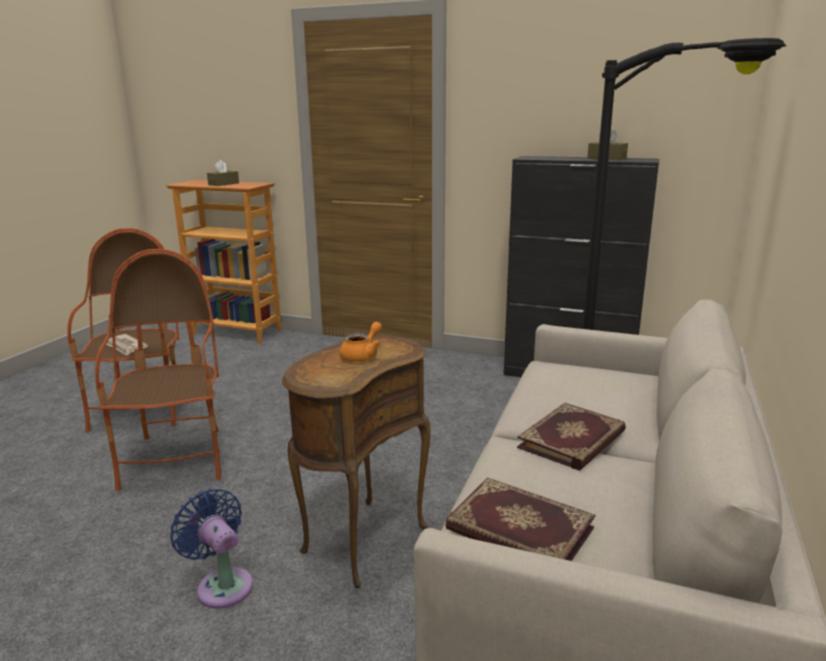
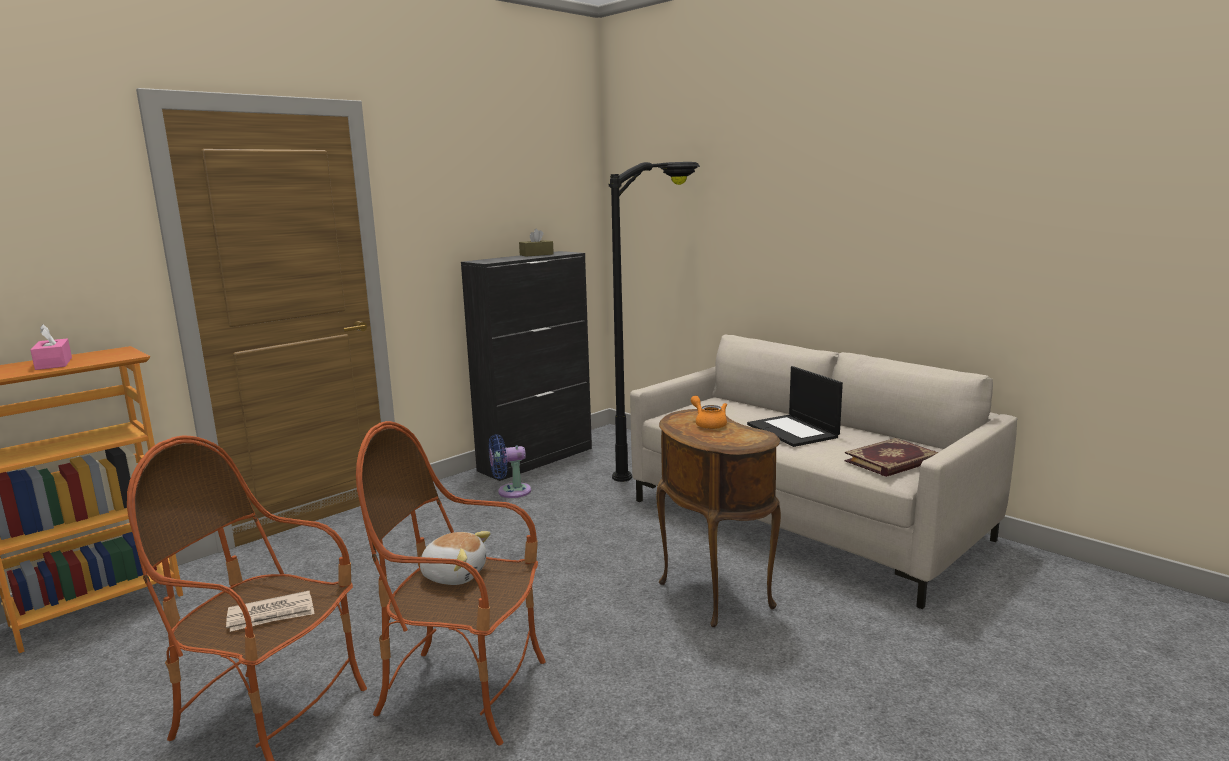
camera: 65 degrees left, 5 degrees down
(183, 376) = (454, 574): none -> plush toy
(222, 584) = (736, 674): blue fan -> blue fan (510, 491)
(223, 184) = (54, 363): brown tissue box -> pink tissue box
(573, 440) = (793, 431): book -> laptop

